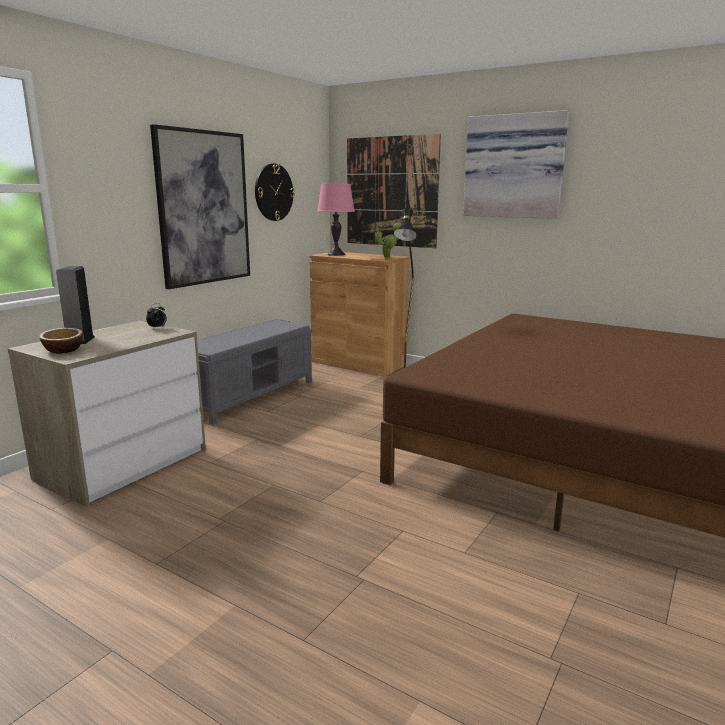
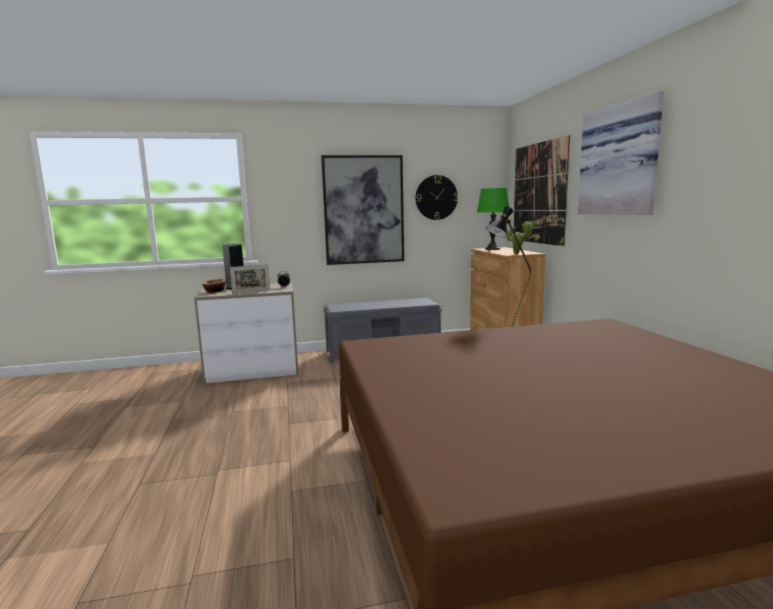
camera: 45 degrees right, 5 degrees down
(136, 341) = (251, 292): none -> picture frame
(336, 254) = (492, 249): pink table lamp -> green table lamp

